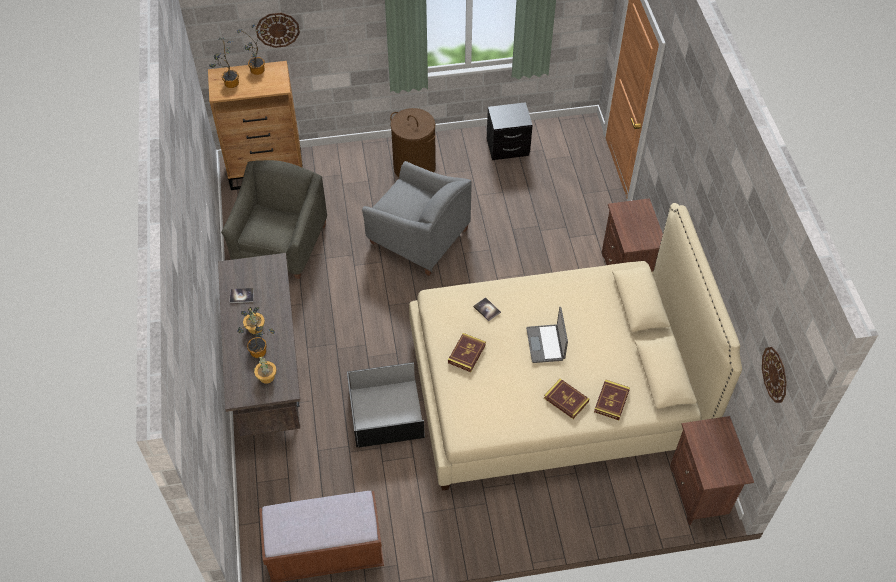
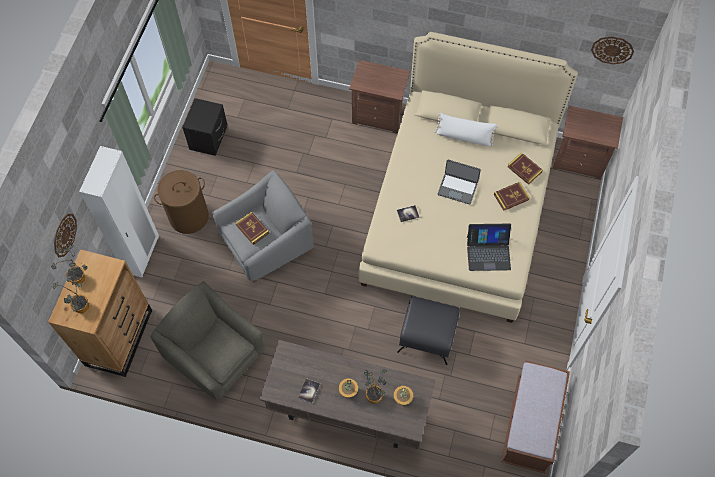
camera: 65 degrees left, 10 degrees up
(356, 152) = (142, 255): none -> white wardrobe
(386, 414) = (428, 335): black storage box -> black ottoman
(466, 354) = (441, 245): book -> book (252, 229)
(481, 401) = (488, 252): none -> laptop
(617, 328) = (464, 137): none -> white pillow

